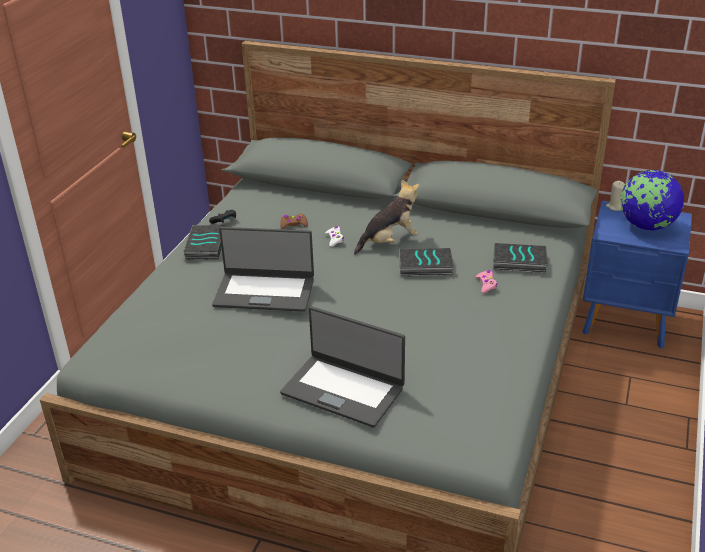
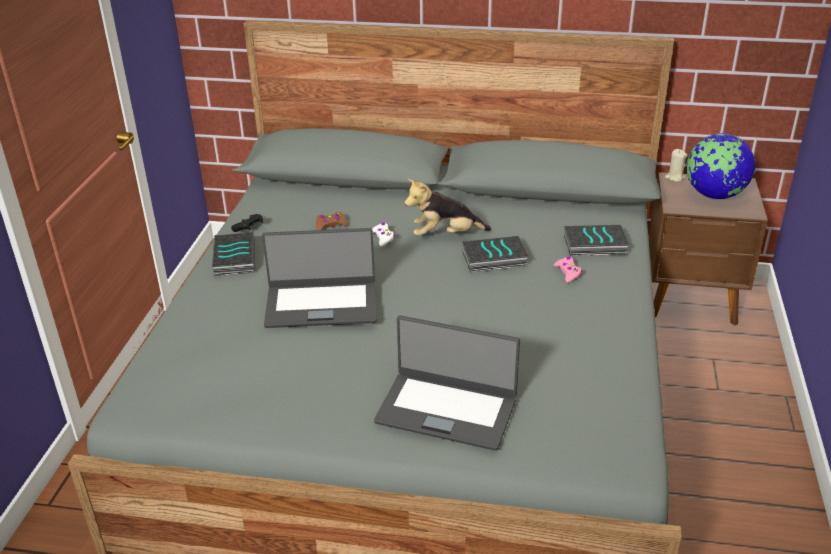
camera: 10 degrees left, 0 degrees up
(389, 242) = (445, 235): plush toy -> plush toy turned 150 degrees counterclockwise
(626, 322) = (692, 301): blue nightstand -> brown nightstand

